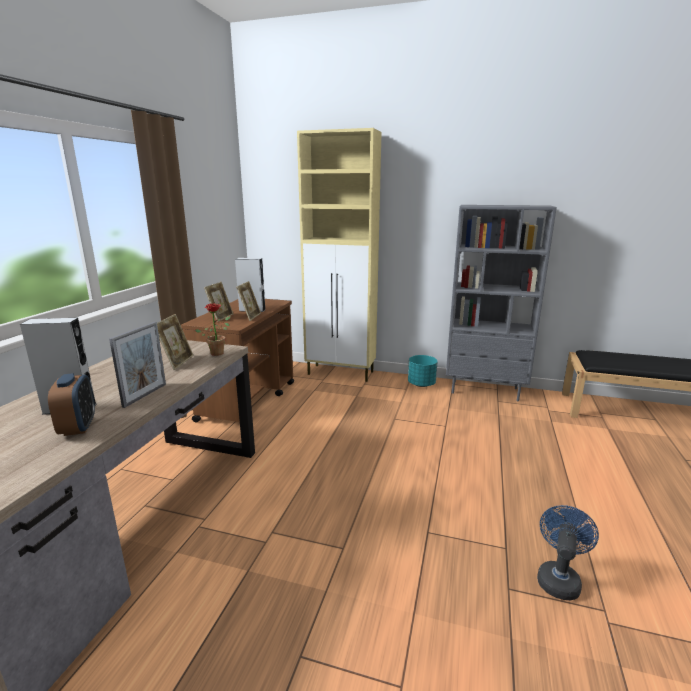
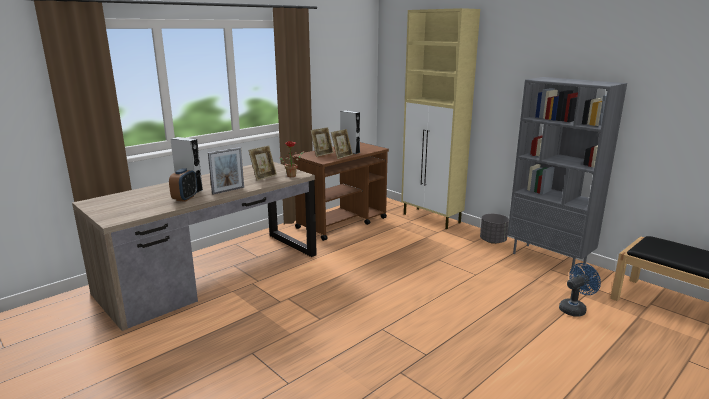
camera: 30 degrees right, 0 degrees up
(421, 384) = (493, 241): turquoise planter -> grey planter
(558, 578) = (443, 381): blue fan -> blue fan (575, 309)

